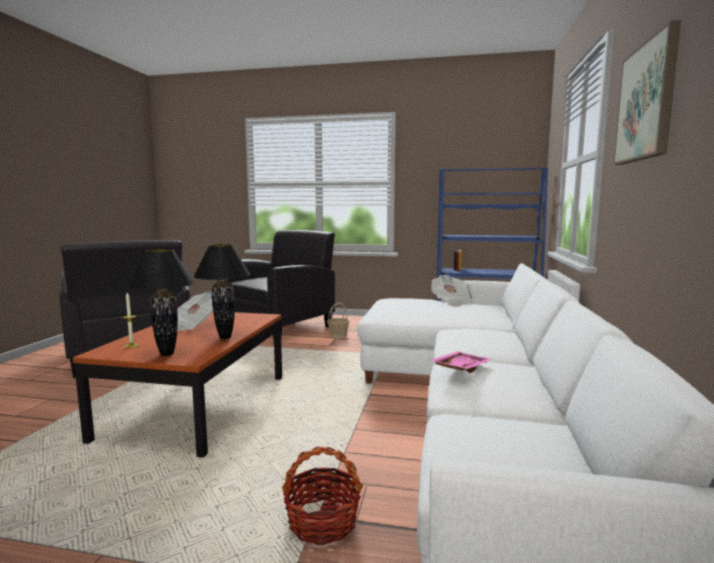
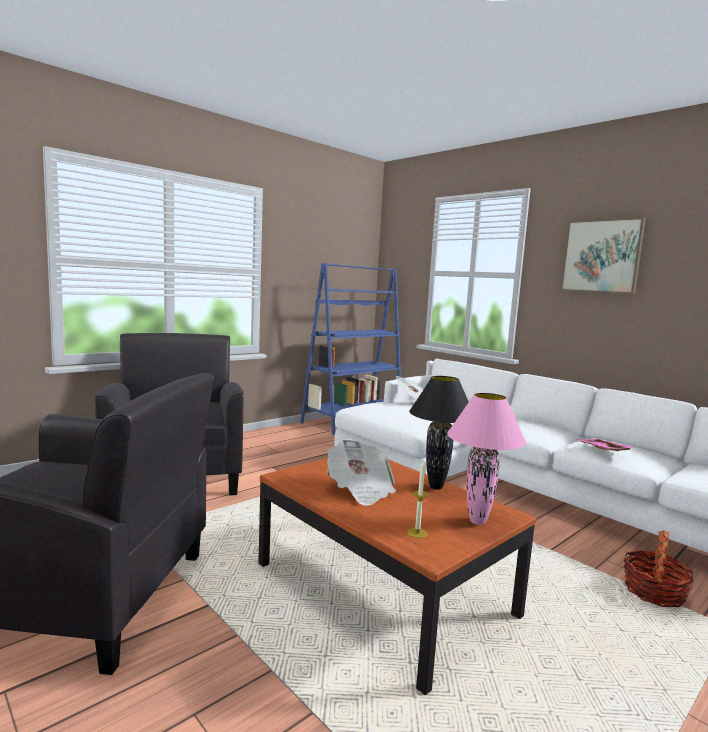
camera: 55 degrees left, 0 degrees up
(167, 354) = (476, 521): black table lamp -> pink table lamp
(338, 335) = (265, 463): basket -> none

